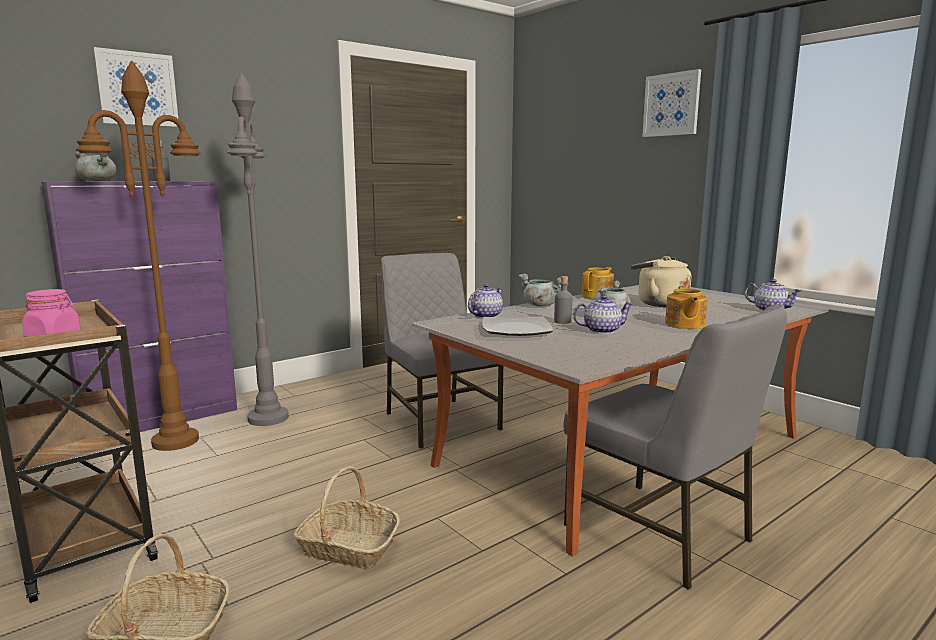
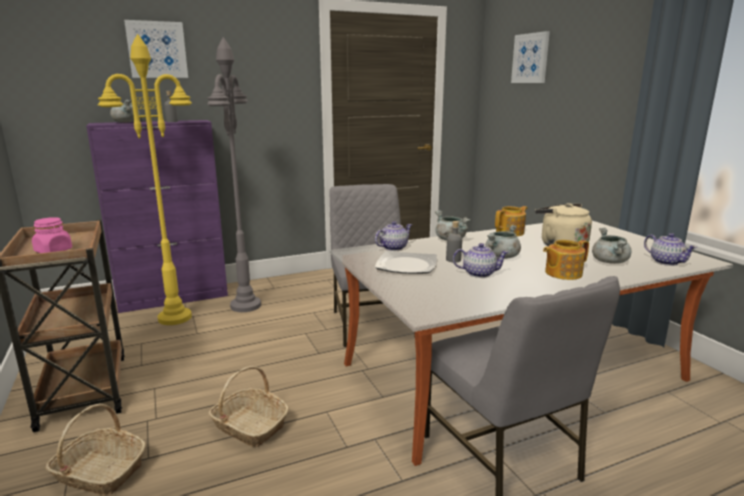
camera: 15 degrees right, 5 degrees up
(176, 441) = (175, 317): brown floor lamp -> yellow floor lamp
(671, 104) = (613, 50): picture -> picture (530, 58)
(684, 324) = (562, 273): teapot -> teapot turned 45 degrees clockwise
(719, 313) = (610, 262): none -> grey cooking pot

